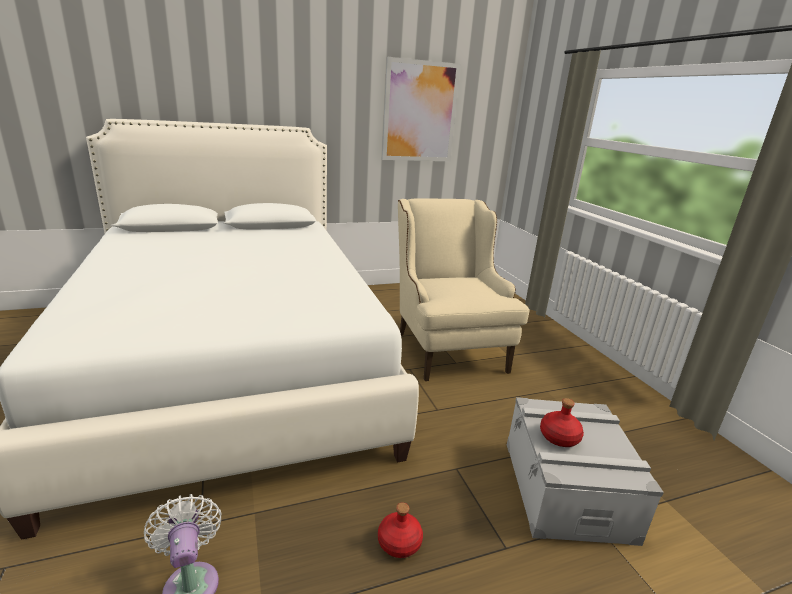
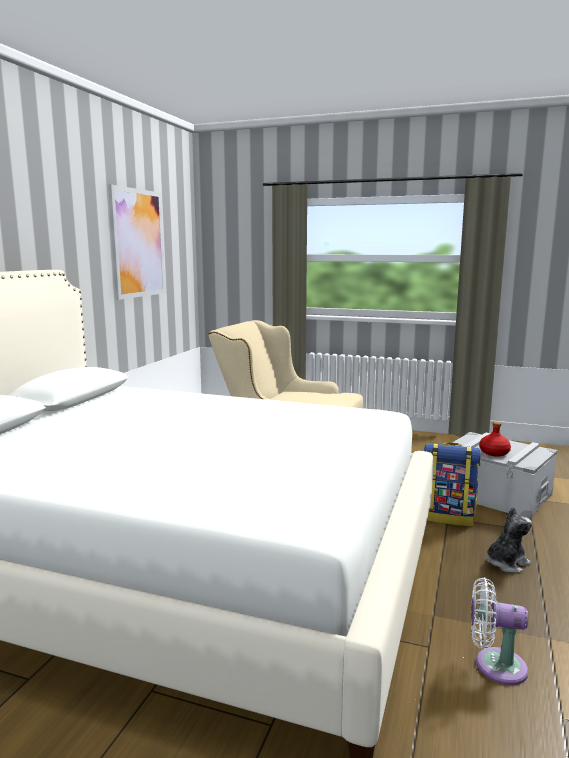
camera: 50 degrees left, 10 degrees down
(399, 542) = (506, 563): red bottle -> plush toy
(459, 467) = (447, 516): none -> backpack

